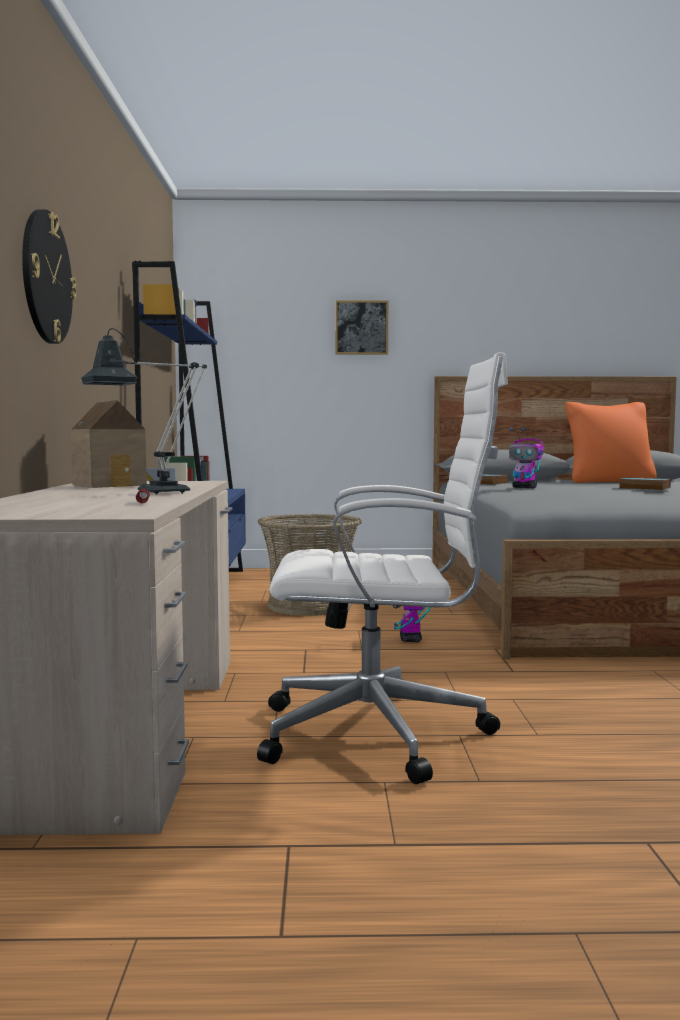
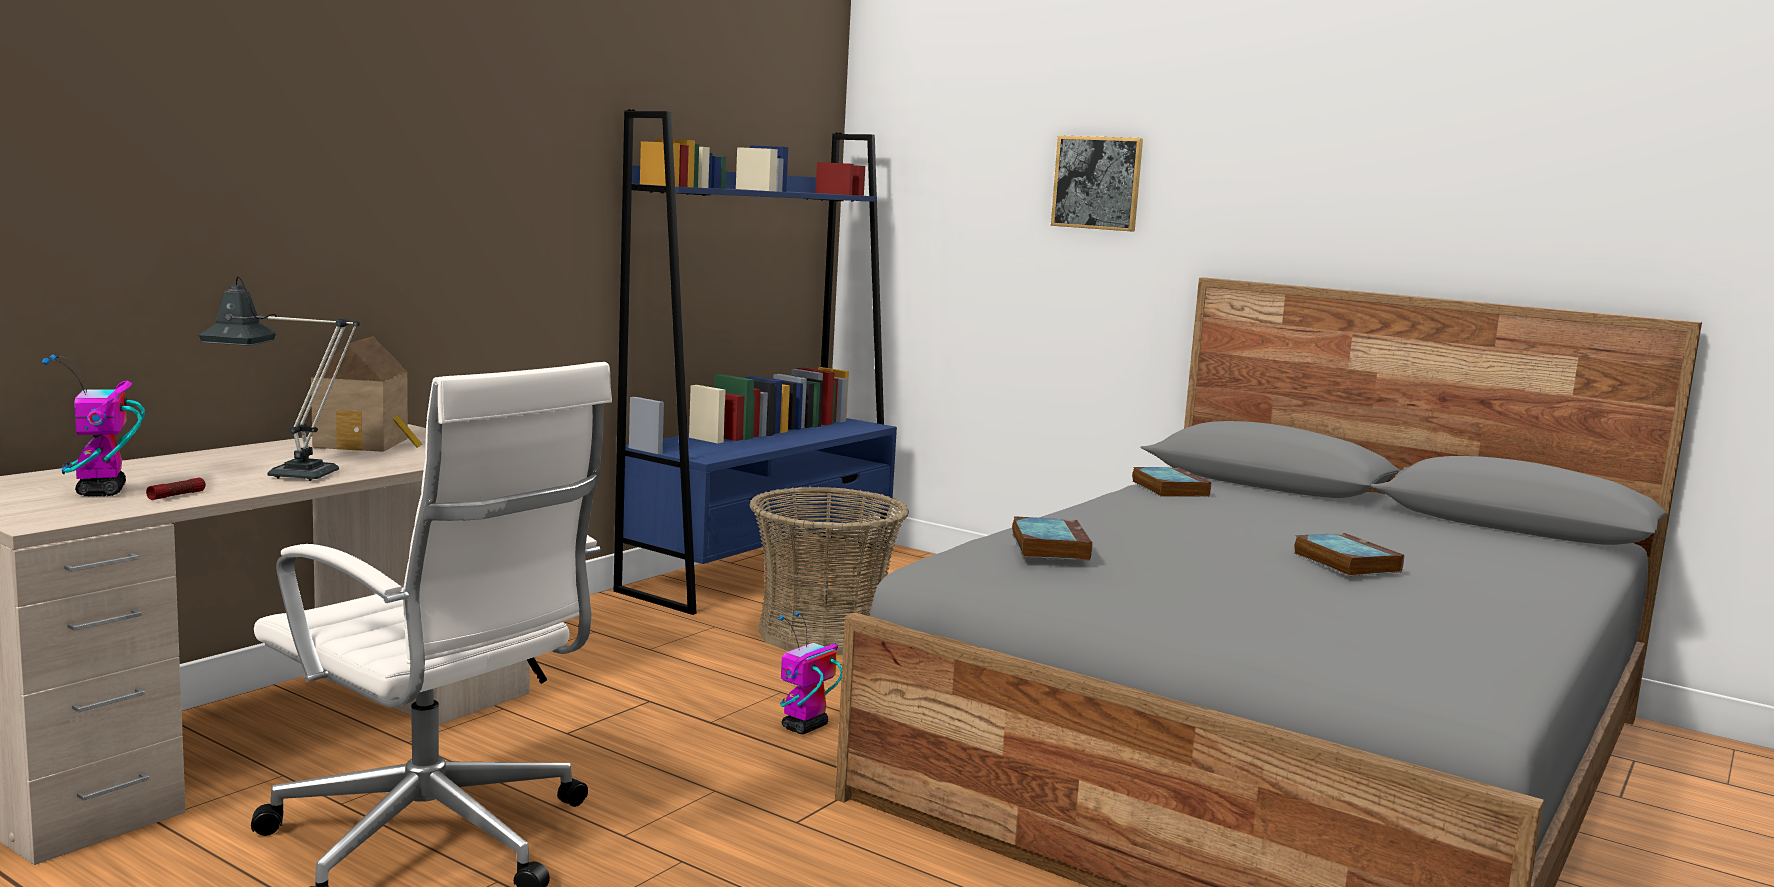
camera: 35 degrees right, 5 degrees up
(46, 277) = (321, 183): wall clock -> none
(525, 488) = (1143, 518): toy robot -> toy robot (101, 492)
(558, 491) = (1048, 546): none -> book
(609, 481) = (1437, 526): orange pillow -> none

